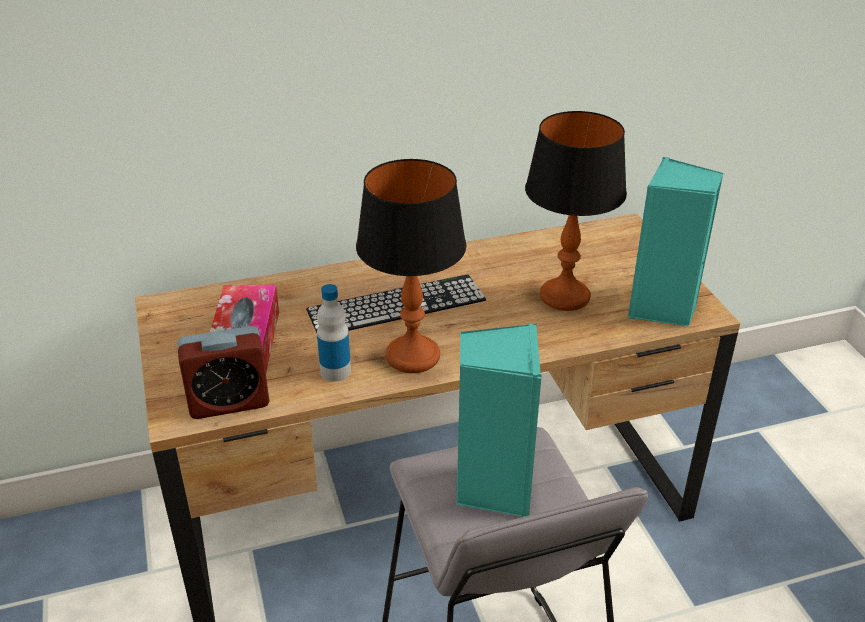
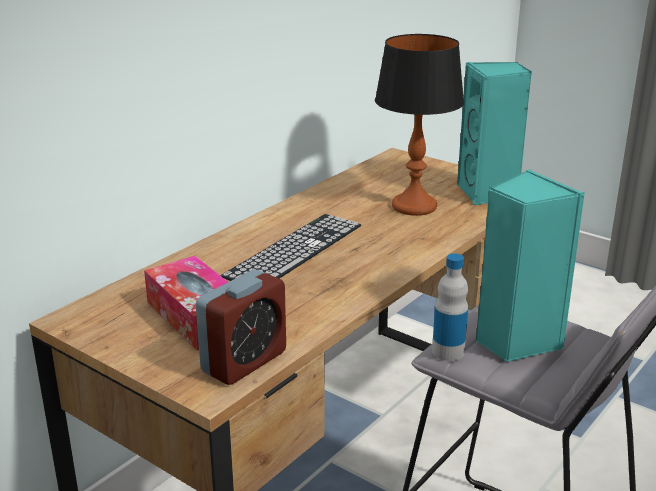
camera: 35 degrees left, 10 degrees down
(335, 371) = (308, 307): bottle -> bottle (448, 351)
(413, 356) = (357, 276): table lamp -> none

